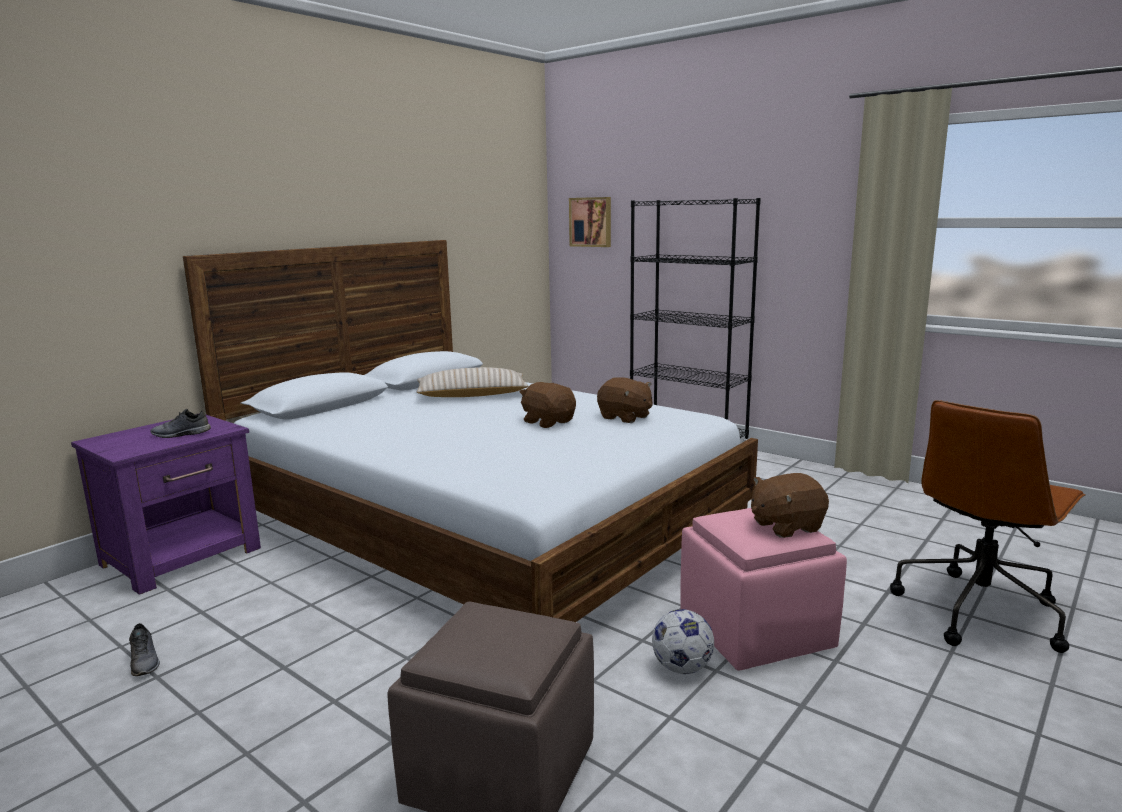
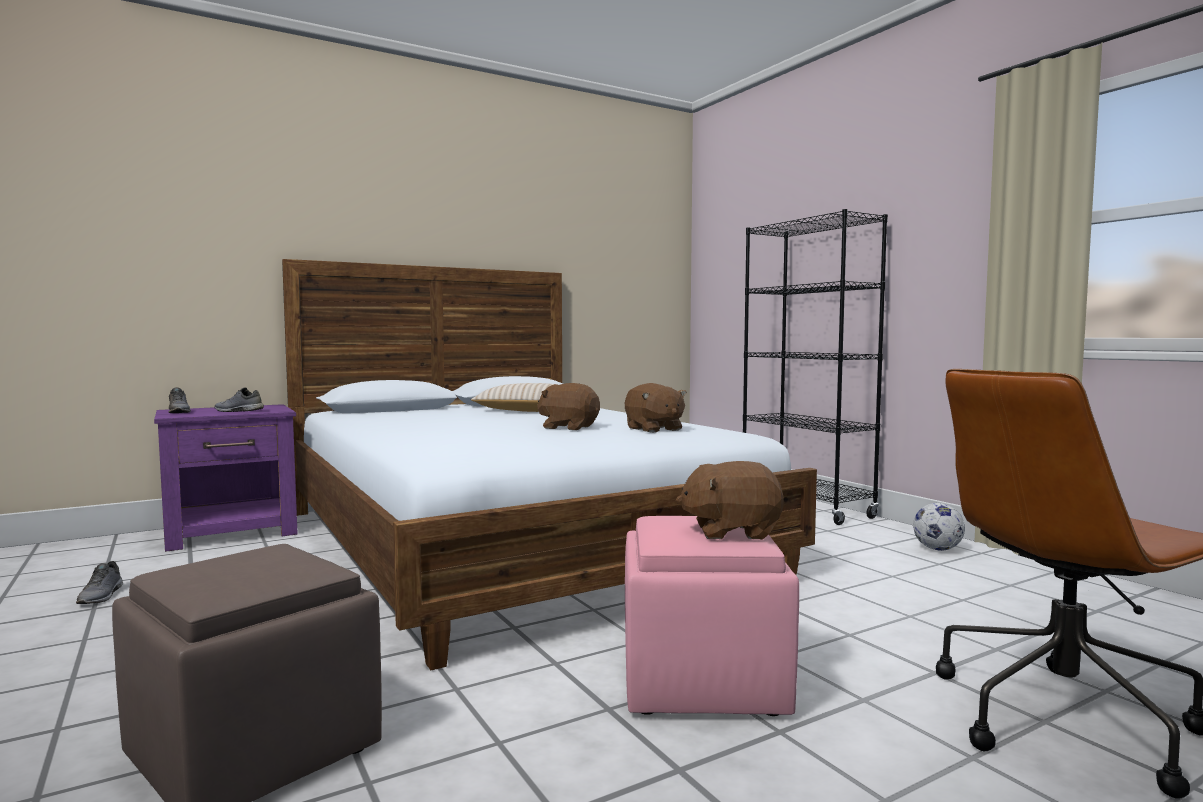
camera: 20 degrees right, 10 degrees down
(112, 444) = (179, 412): none -> grey shoe
(548, 422) = (568, 427): brown plush toy -> brown plush toy turned 45 degrees counterclockwise
(591, 222) = (727, 264): picture -> none
(682, 667) = (570, 697): football -> football (937, 549)

